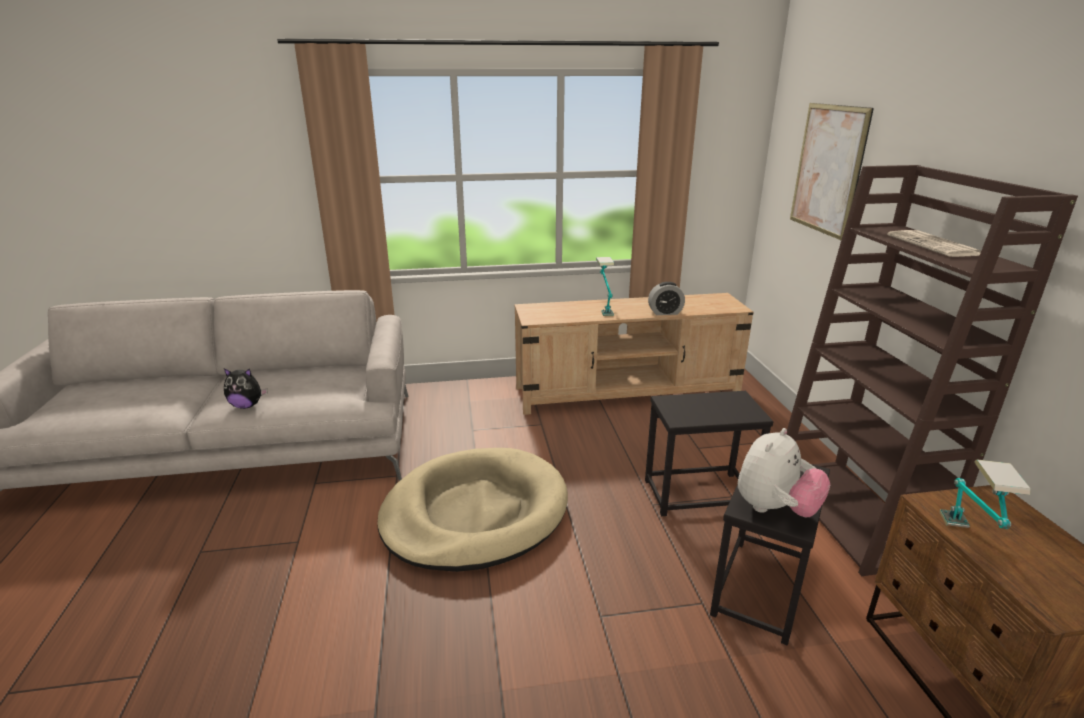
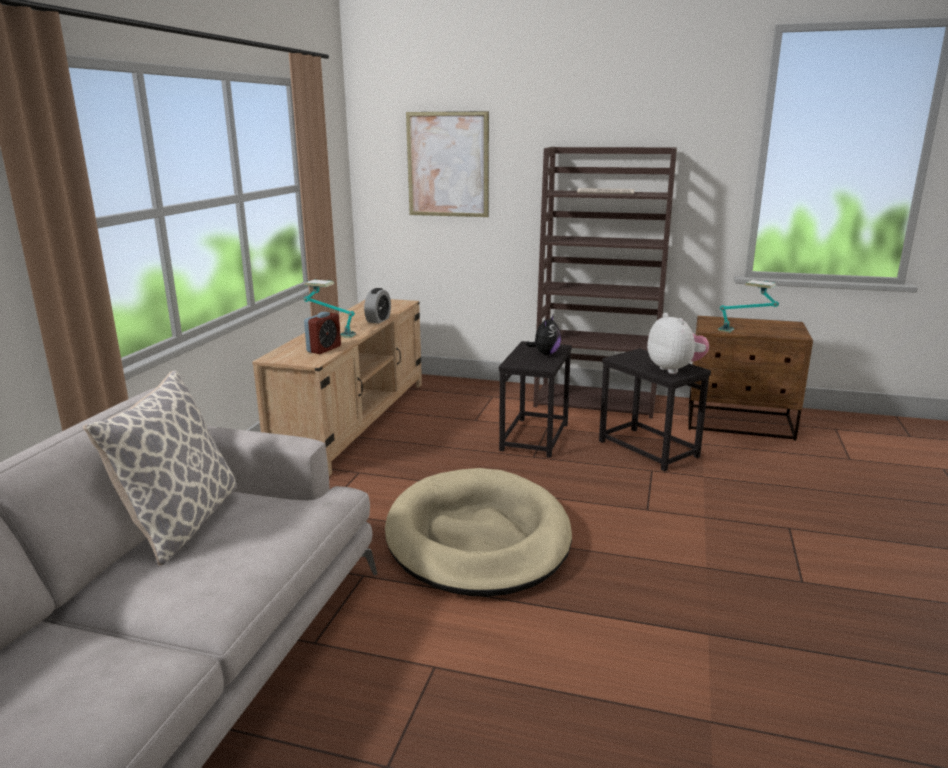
camera: 65 degrees left, 5 degrees down
(247, 405) = (234, 578): plush toy -> plush toy (545, 354)
(307, 371) = (181, 523): none -> pillow
(564, 316) = (324, 349): none -> alarm clock

